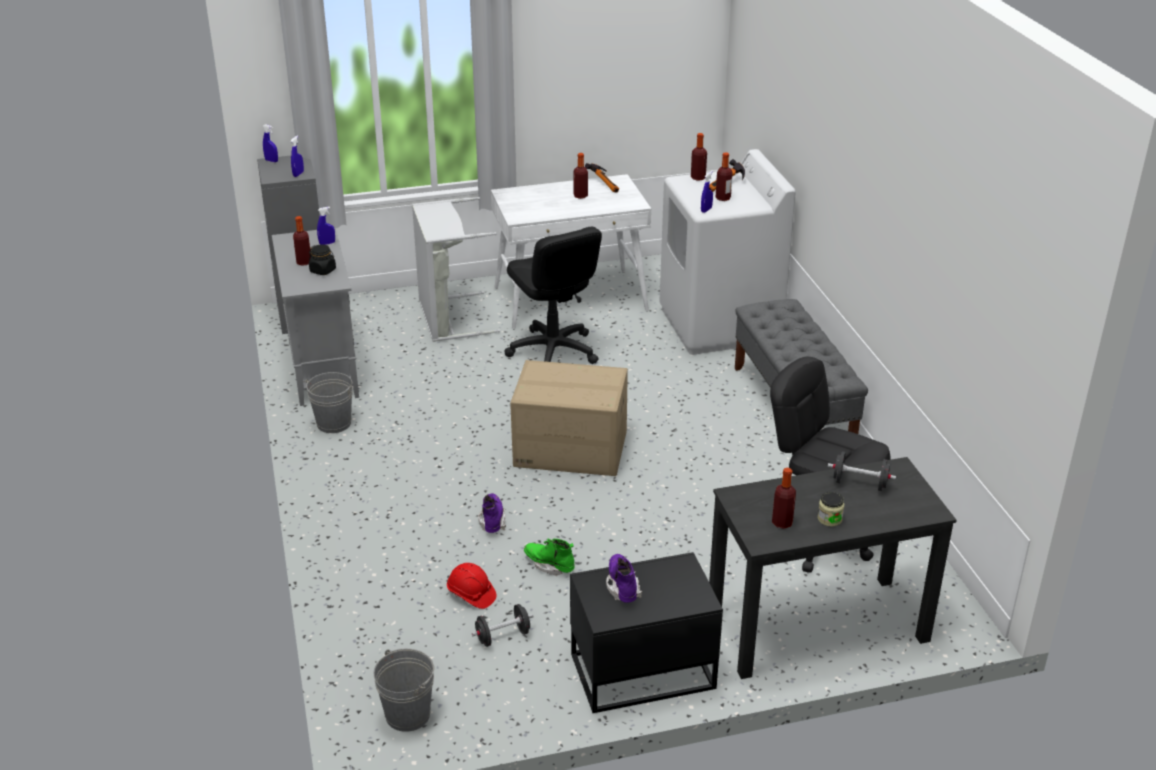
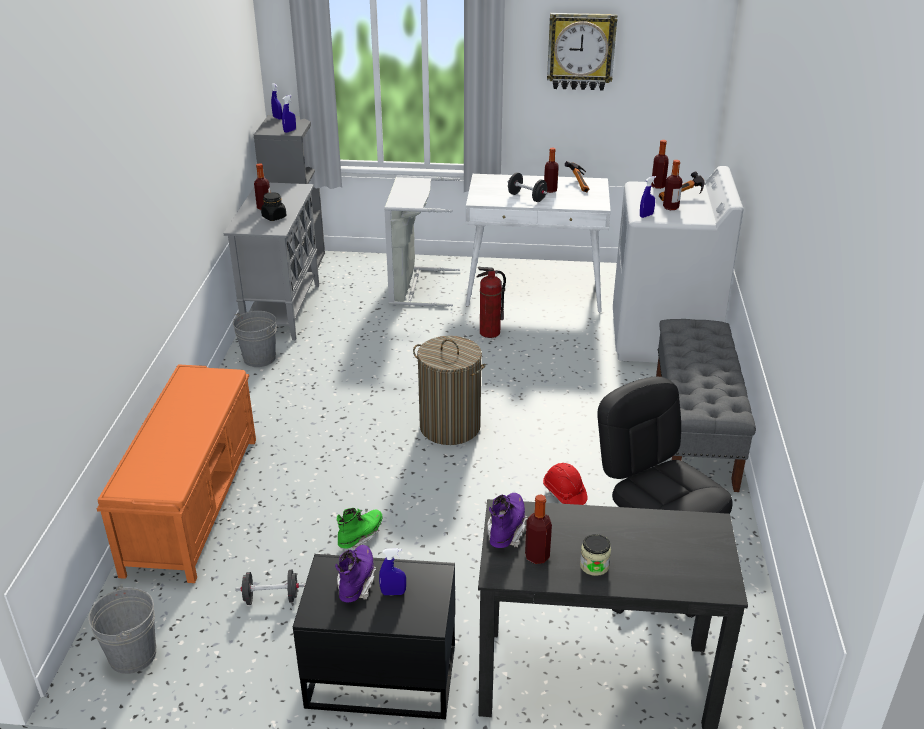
camera: 20 degrees right, 0 degrees up
(327, 243) = (296, 195): blue spray bottle -> blue spray bottle (393, 593)
(366, 573) = (193, 502): none -> orange bench
(471, 594) = (270, 547): red hard hat -> red hard hat (564, 494)
(492, 521) = (336, 479): purple boot -> purple boot (506, 530)
(549, 565) = (360, 536): green boot -> green boot turned 75 degrees clockwise
(553, 352) = (489, 333): black office chair -> fire extinguisher
(570, 449) = (449, 427): cardboard box -> laundry basket
(586, 51) = (581, 51): none -> wall clock
(859, 484) = (654, 532): black dumbbell -> black dumbbell (527, 197)

